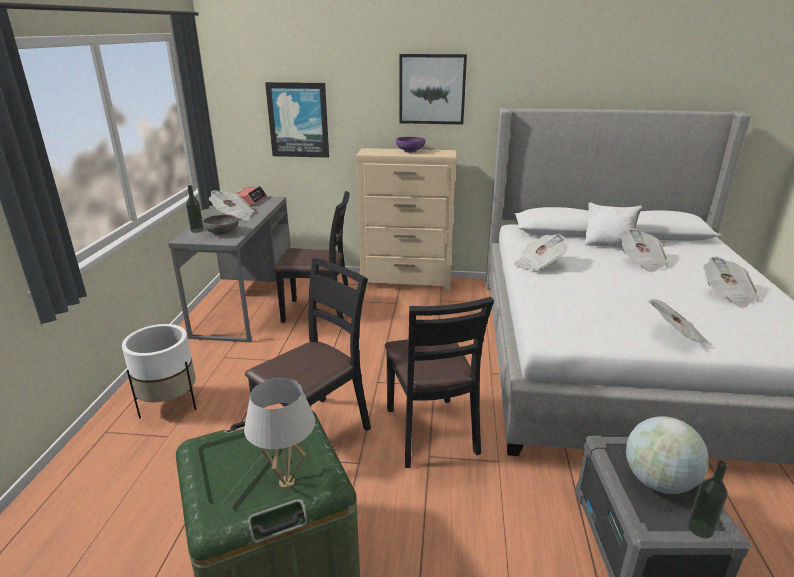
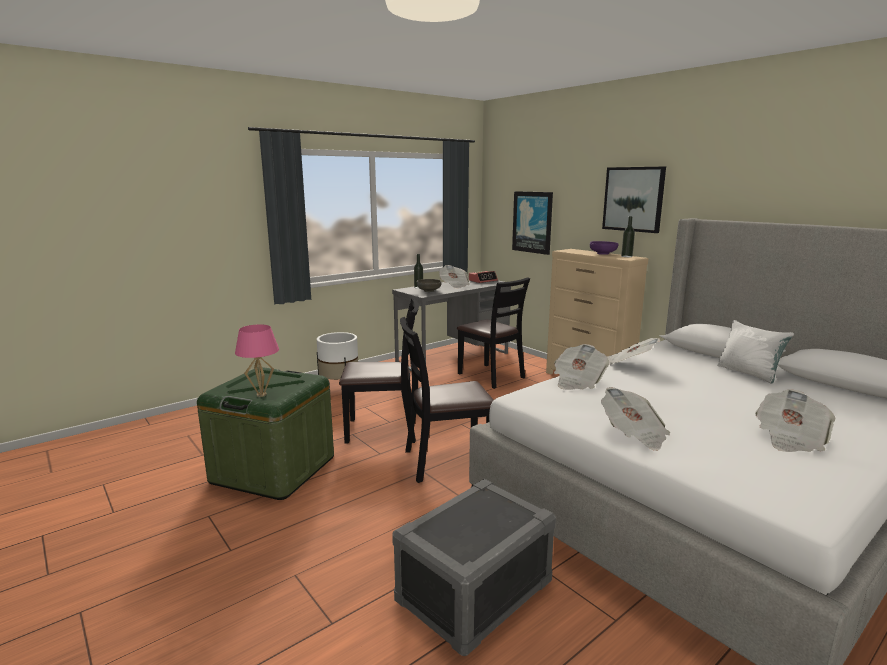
camera: 45 degrees right, 10 degrees down
(286, 482) = (261, 394): white table lamp -> pink table lamp
(430, 432) = (446, 461): black chair -> black chair turned 45 degrees clockwise
(642, 262) = (751, 391): newspaper -> newspaper (578, 382)
(658, 482) = (477, 522): globe -> none
(700, 528) = (448, 552): bottle -> bottle (626, 256)

